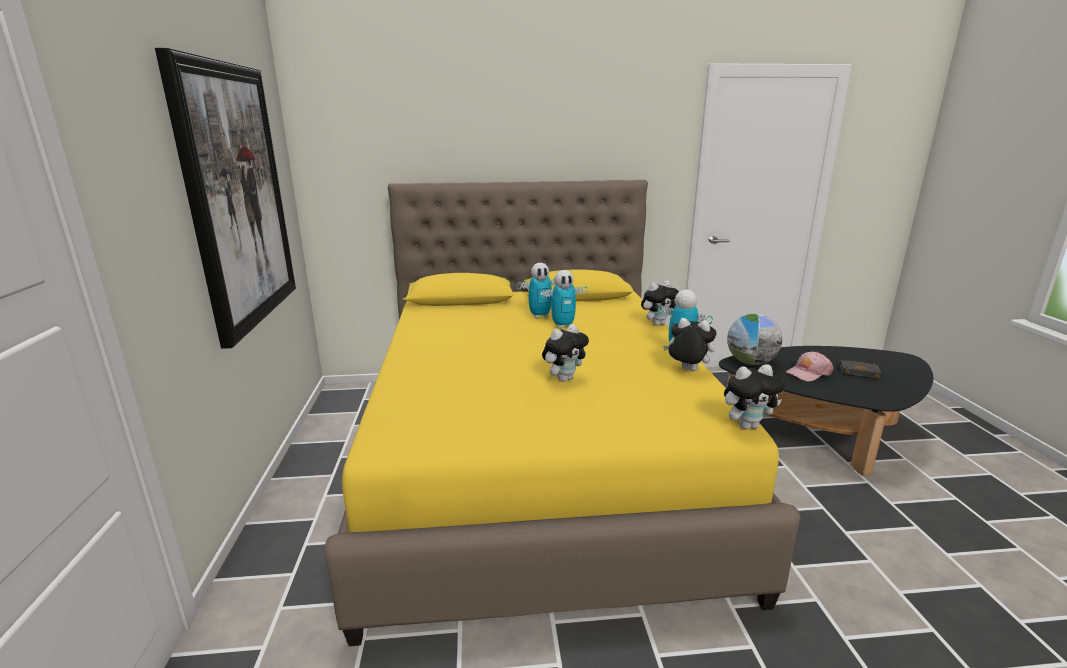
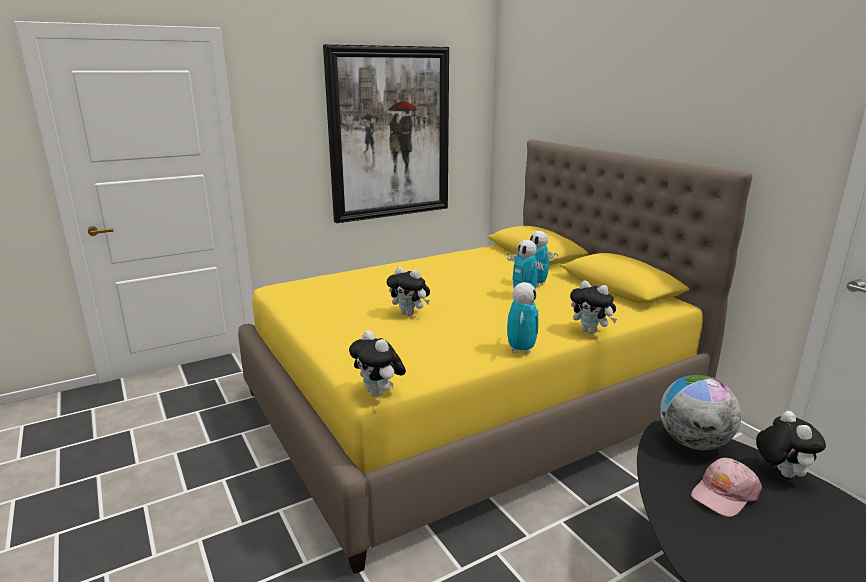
camera: 65 degrees right, 0 degrees up
(687, 370) = (476, 357): plush toy -> plush toy (780, 472)
(808, 373) = (724, 494): pink cap -> pink cap turned 75 degrees counterclockwise
(859, 372) = (805, 550): black book -> none

